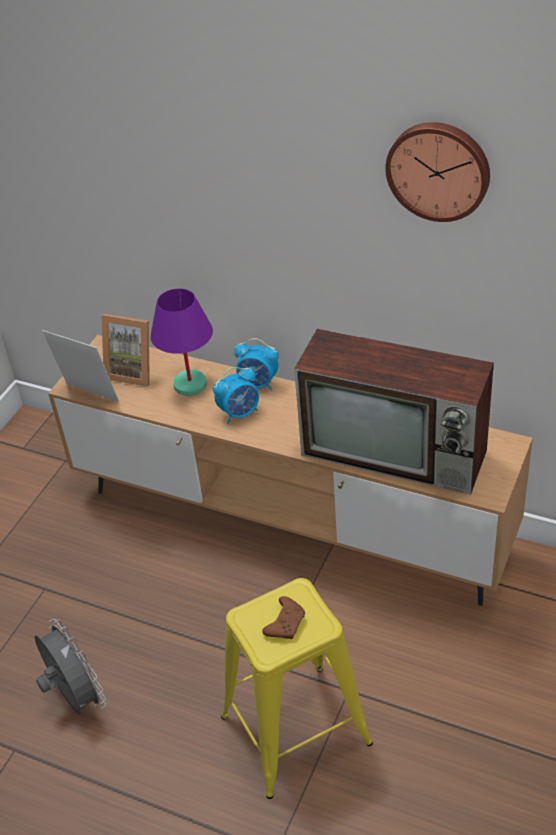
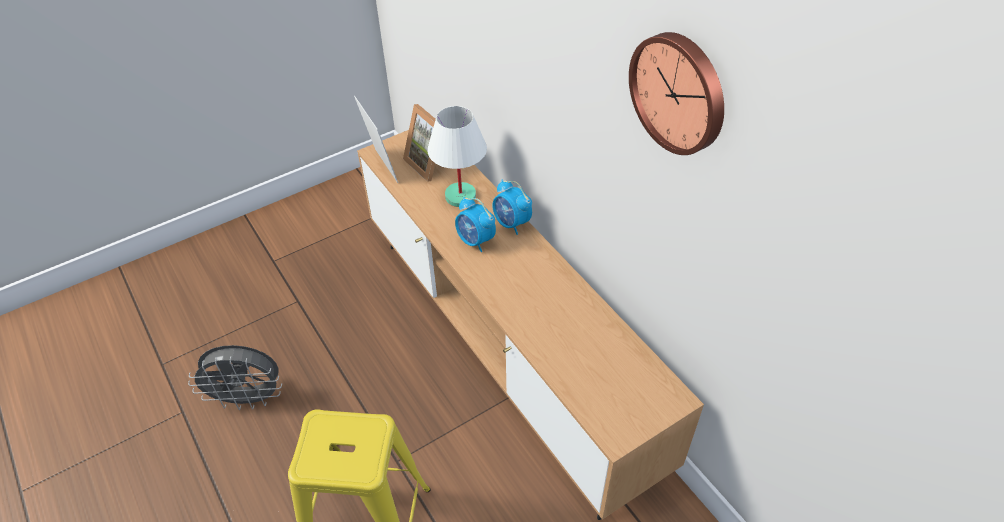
camera: 30 degrees right, 5 degrees up
(75, 698) = (249, 398): grey fan -> grey fan turned 90 degrees clockwise
(190, 385) = (460, 197): purple table lamp -> white table lamp
(239, 413) = (475, 241): alarm clock -> alarm clock turned 45 degrees clockwise
(285, 623) = (342, 449): brown game controller -> none
(397, 453) = (569, 348): television -> none

